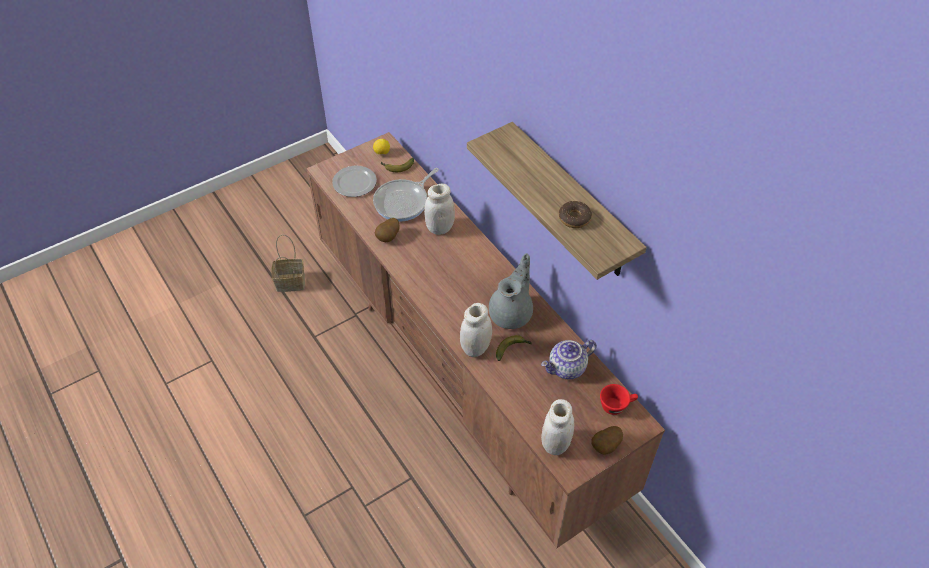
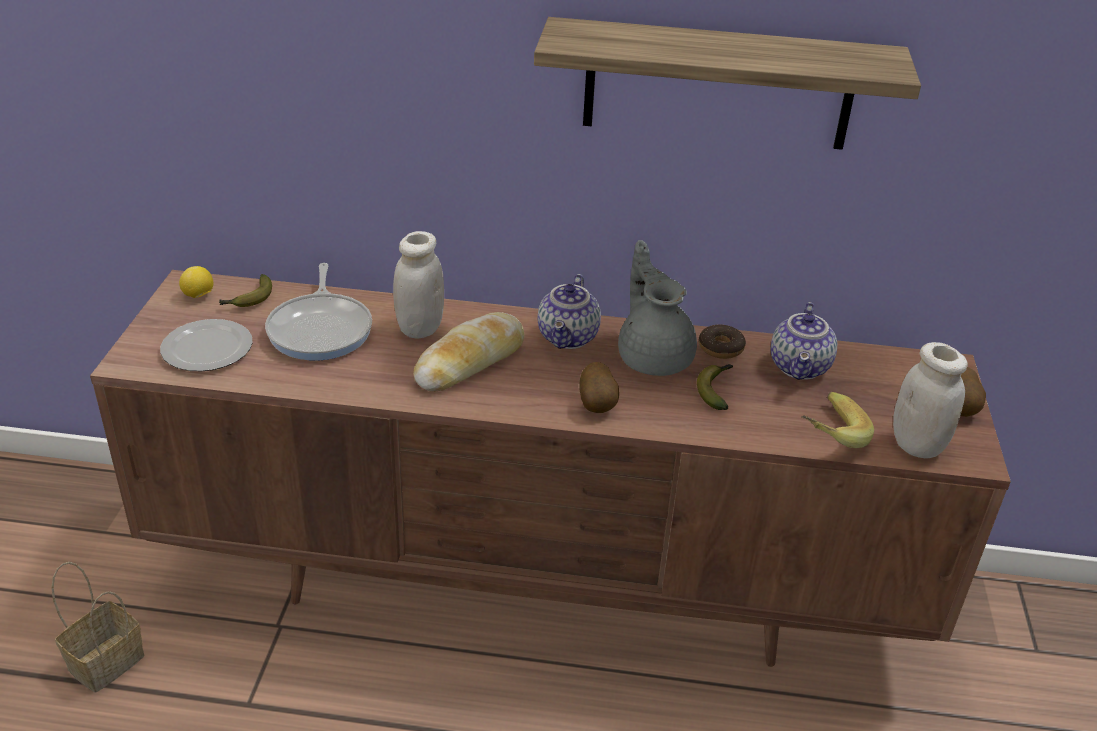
camera: 50 degrees left, 15 degrees down
(388, 238) = (364, 379): potato -> potato (598, 405)
(436, 259) = (470, 362): none -> bread
(475, 348) = (676, 418): white jar -> none
(491, 277) = (569, 338): none -> teapot
(524, 406) = (825, 435): none -> banana
(574, 218) = (797, 56): donut -> donut (721, 348)
(617, 405) = (901, 365): red cup -> none

